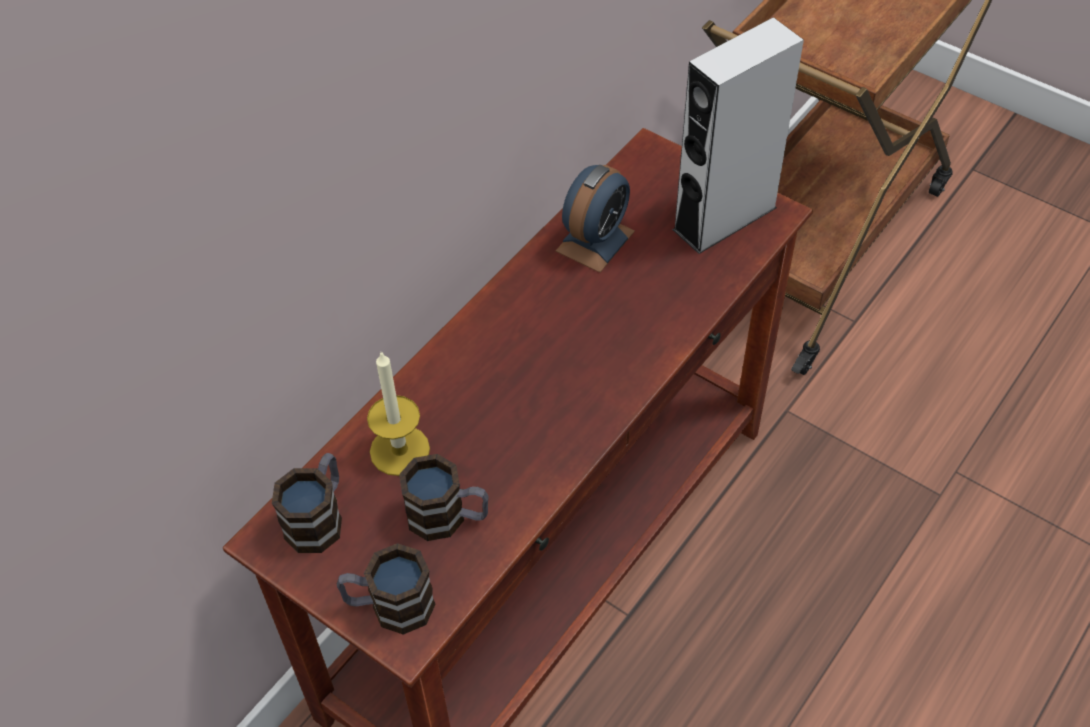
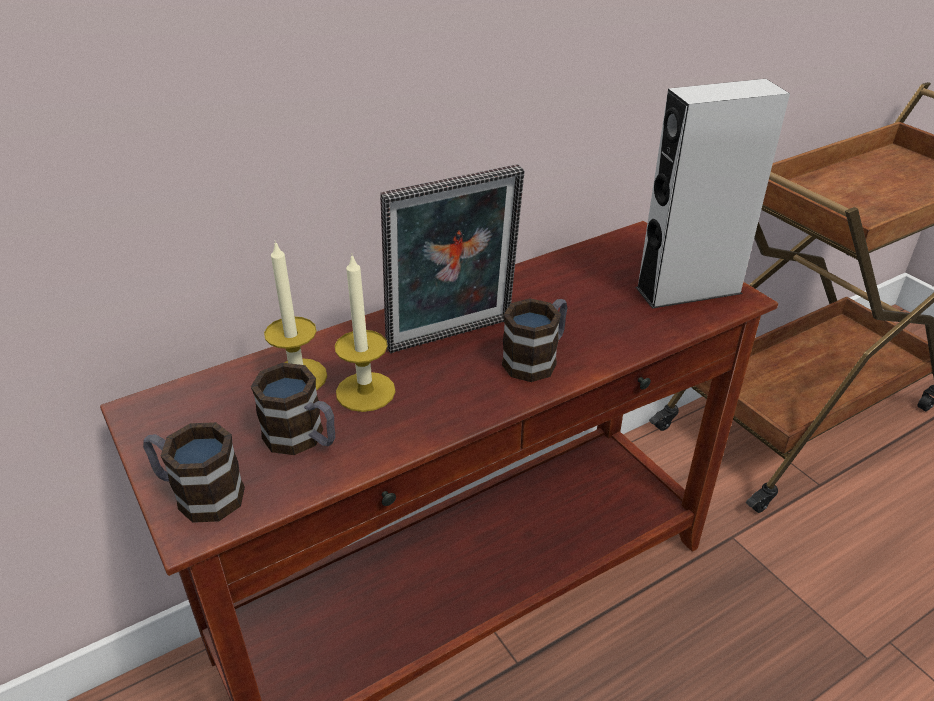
camera: 20 degrees right, 15 degrees down
(319, 517) = (194, 406): mug -> mug (537, 358)
(475, 445) = (365, 391): none -> candle
(524, 353) = (452, 338): none -> picture frame
(595, 241) = (561, 279): alarm clock -> none

